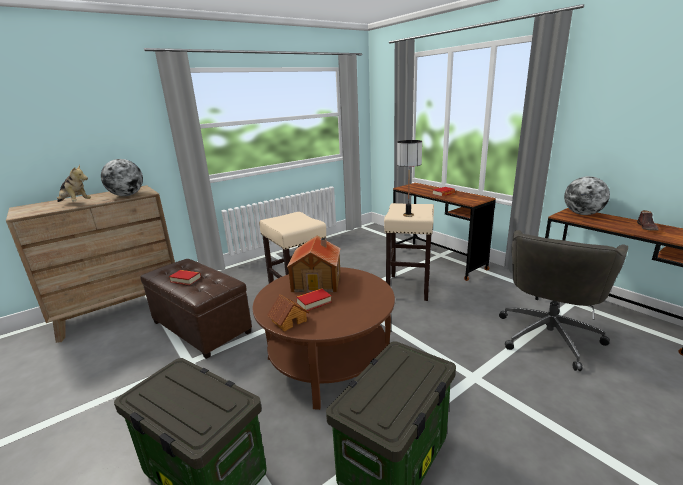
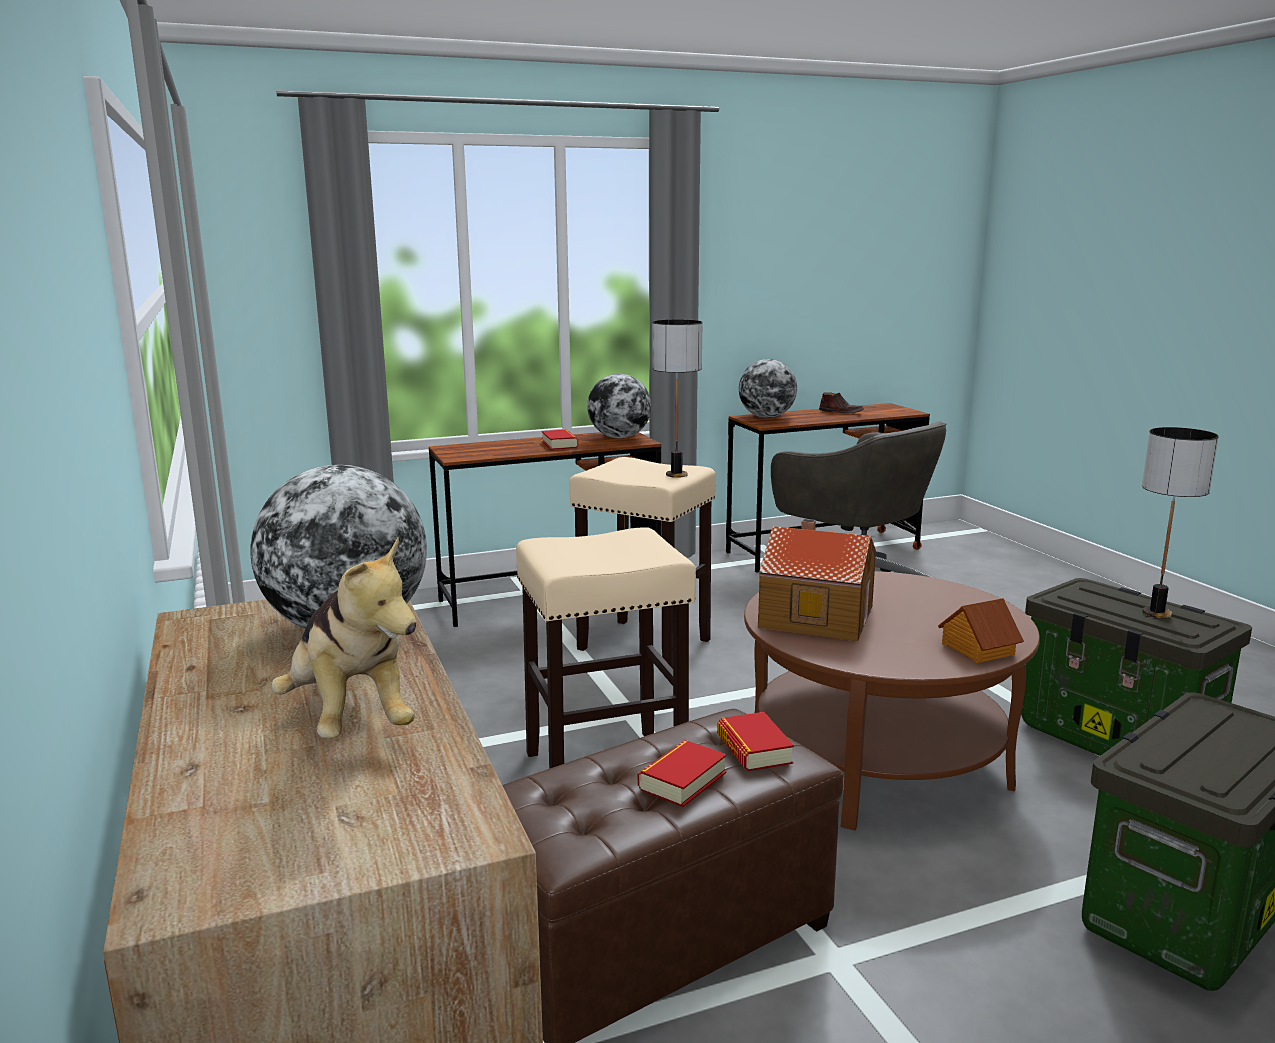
camera: 75 degrees left, 5 degrees down
(75, 203) = (349, 719): plush toy -> plush toy turned 105 degrees clockwise
(314, 302) = (910, 626): book -> book (754, 749)
(387, 393) = (1155, 613): none -> table lamp
(472, 198) = (619, 437): none -> globe

